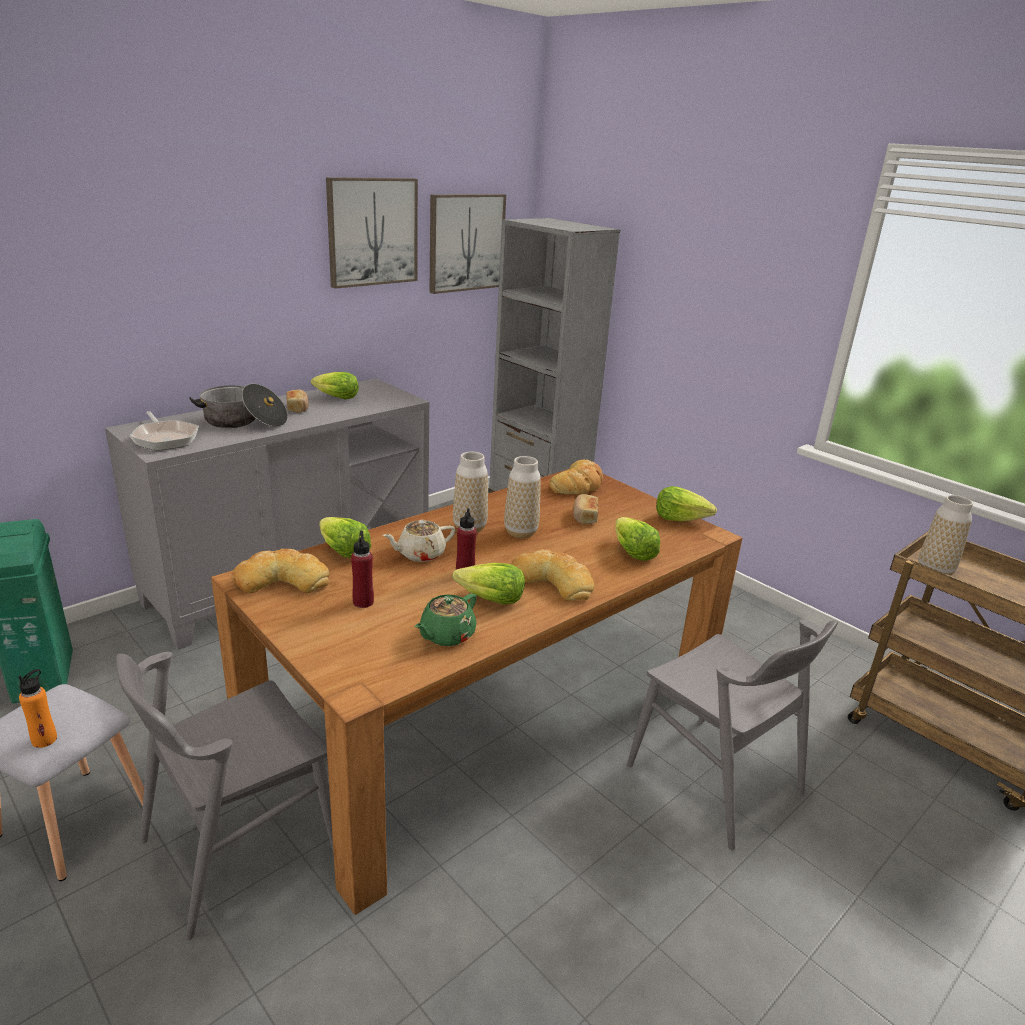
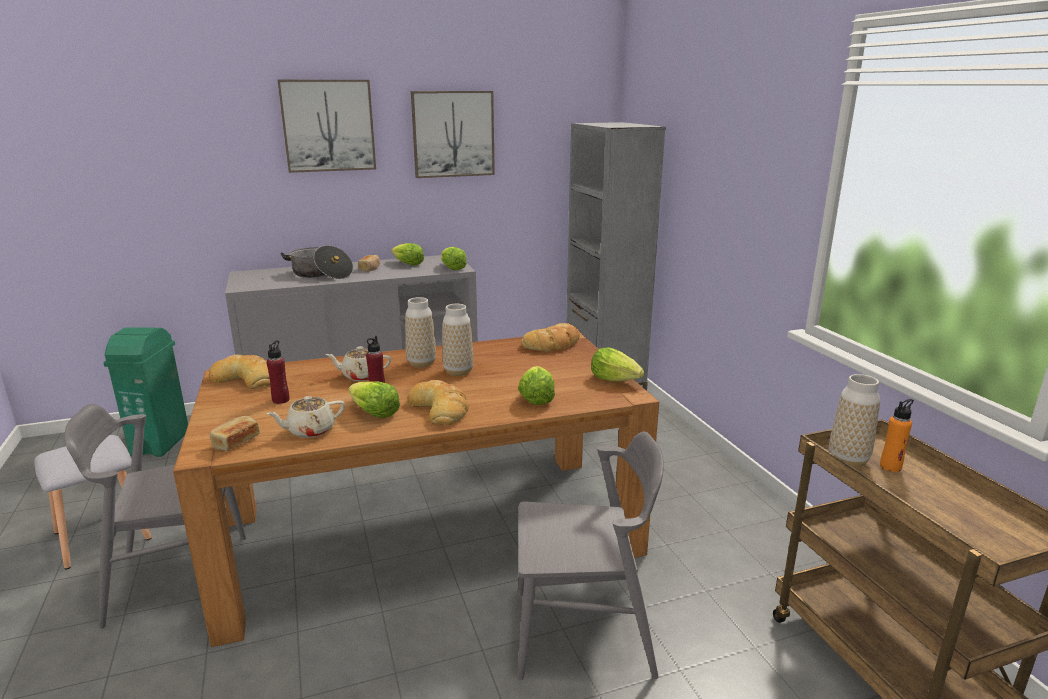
camera: 25 degrees right, 5 degrees down
(44, 739) = (67, 463): orange bottle -> orange bottle (890, 466)
(165, 438) = (256, 280): frying pan -> none
(343, 551) = (309, 367): lettuce -> lettuce (452, 268)
(446, 635) = (310, 430): green teapot -> beige teapot
(466, 242) = (545, 144): picture -> picture (328, 126)
(584, 517) = (527, 367): bread -> bread (235, 442)
(714, 779) = (583, 633): grey chair -> grey chair turned 75 degrees counterclockwise

